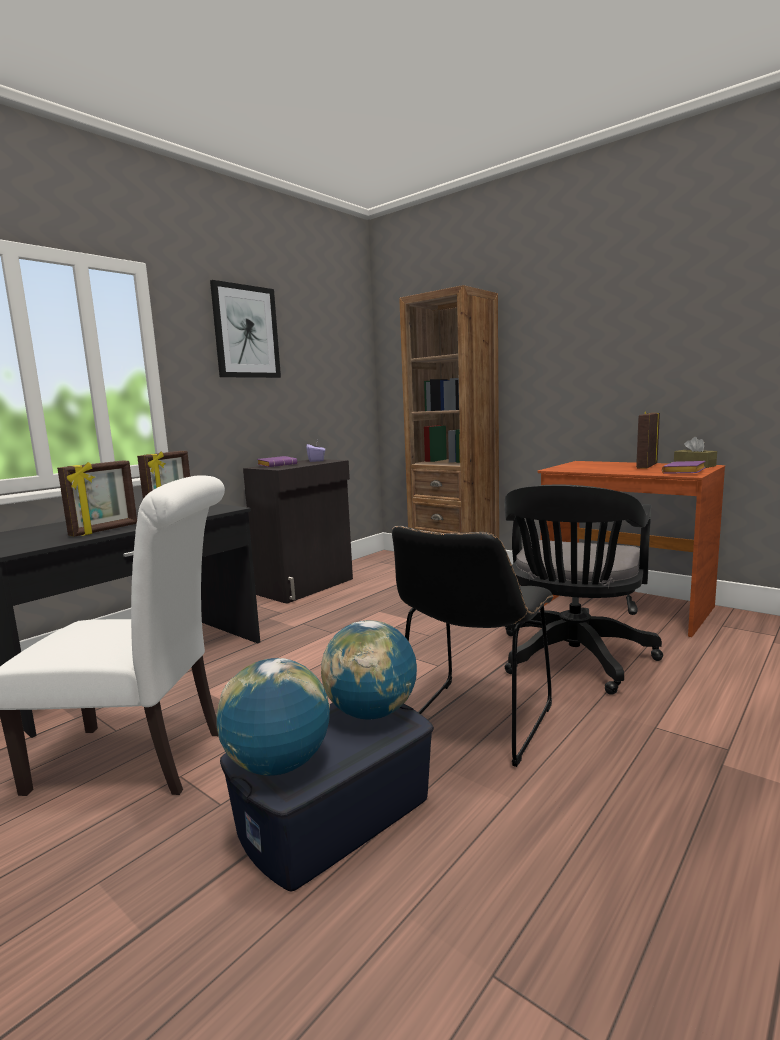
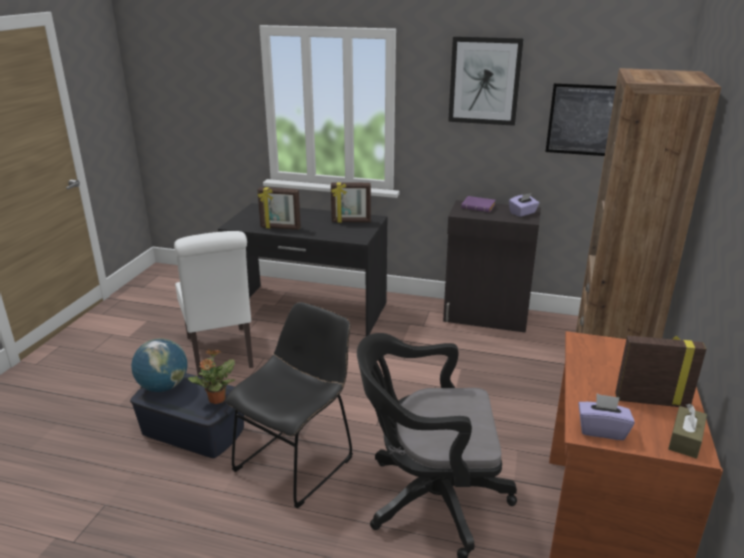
camera: 65 degrees right, 15 degrees up
(326, 370) = (584, 120): none -> picture
(371, 713) = (216, 400): globe -> potted plant
(474, 724) = (298, 461): black chair -> black chair turned 120 degrees clockwise
(685, 472) = (601, 430): purple book -> purple tissue box

